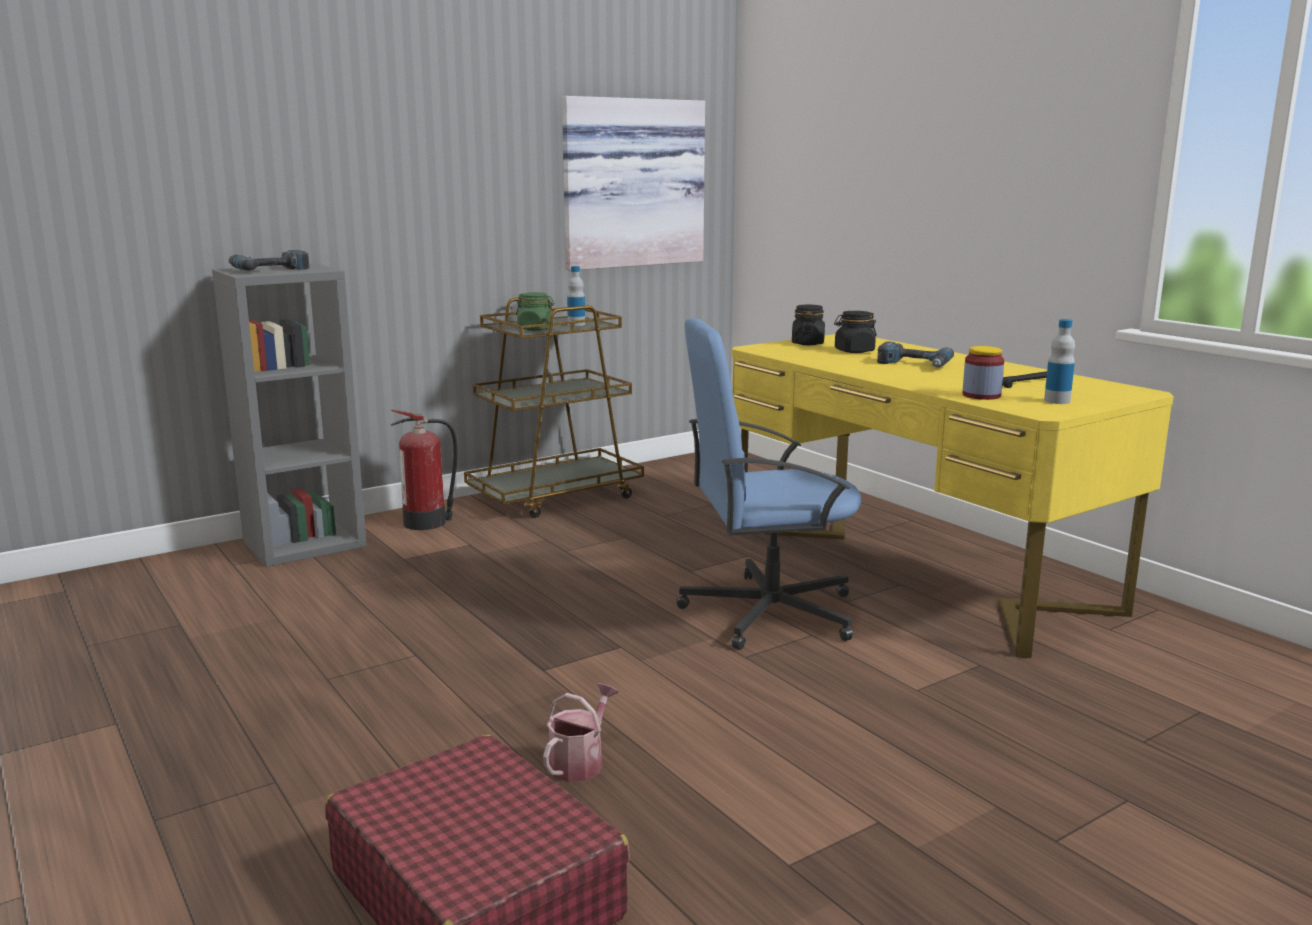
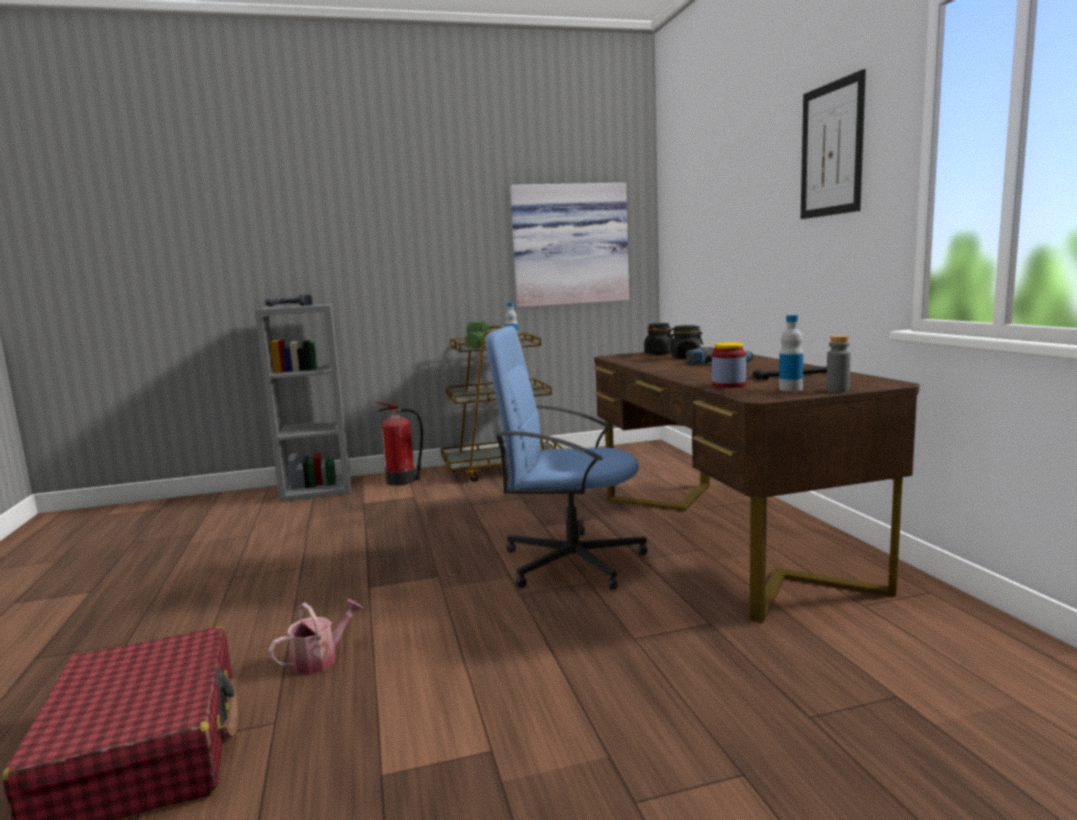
camera: 20 degrees right, 5 degrees down
(914, 568) = (724, 537): yellow desk -> brown desk
(1039, 112) = (831, 150): none -> picture
(1107, 402) = (837, 390): none -> grey bottle

